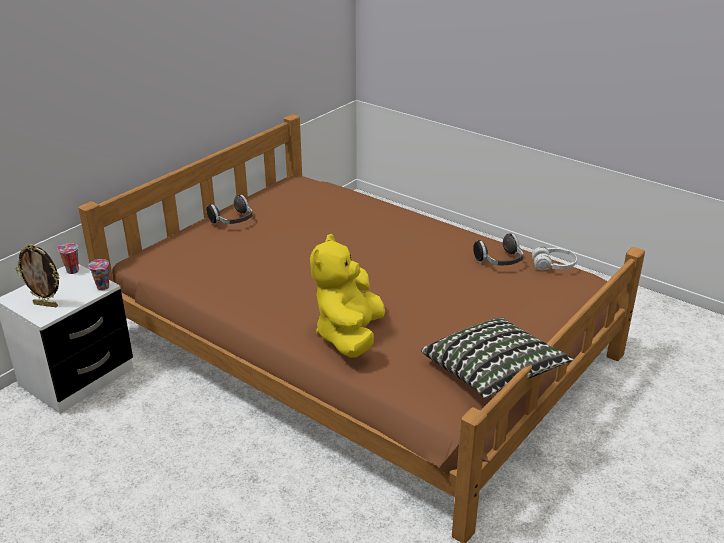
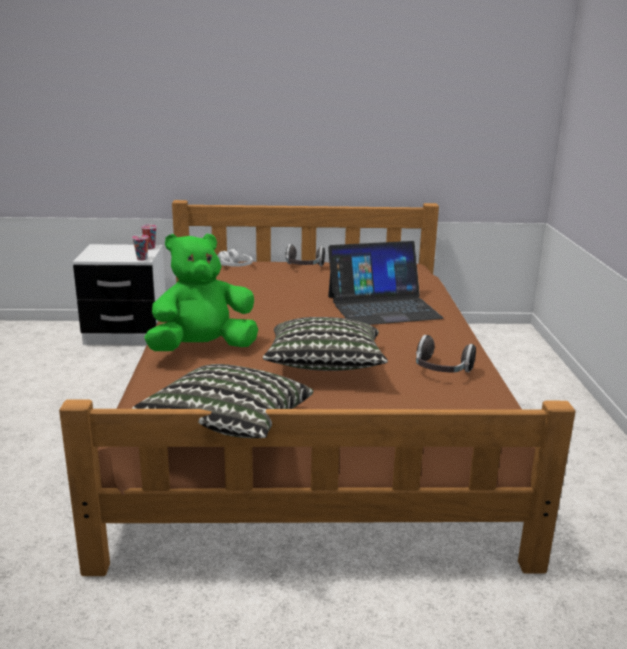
camera: 50 degrees right, 10 degrees down
(46, 304) = (100, 254): picture frame -> none
(349, 336) = (202, 348): yellow plush toy -> green plush toy
(369, 230) = (383, 307): none -> laptop
(444, 299) = (324, 367): none -> pillow
(553, 265) = (491, 399): white headphones -> white headphones (235, 267)

